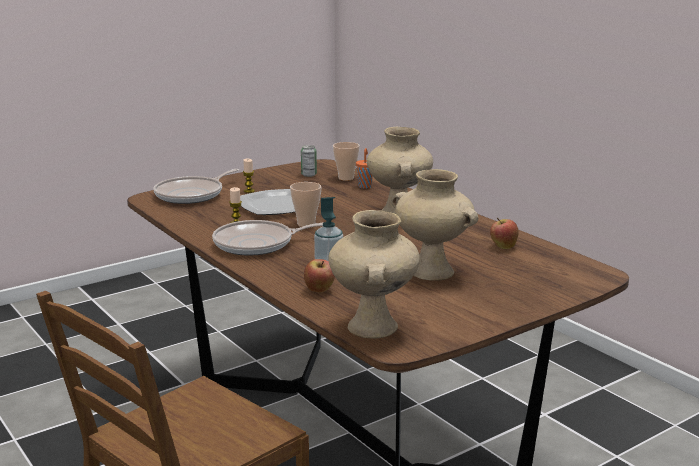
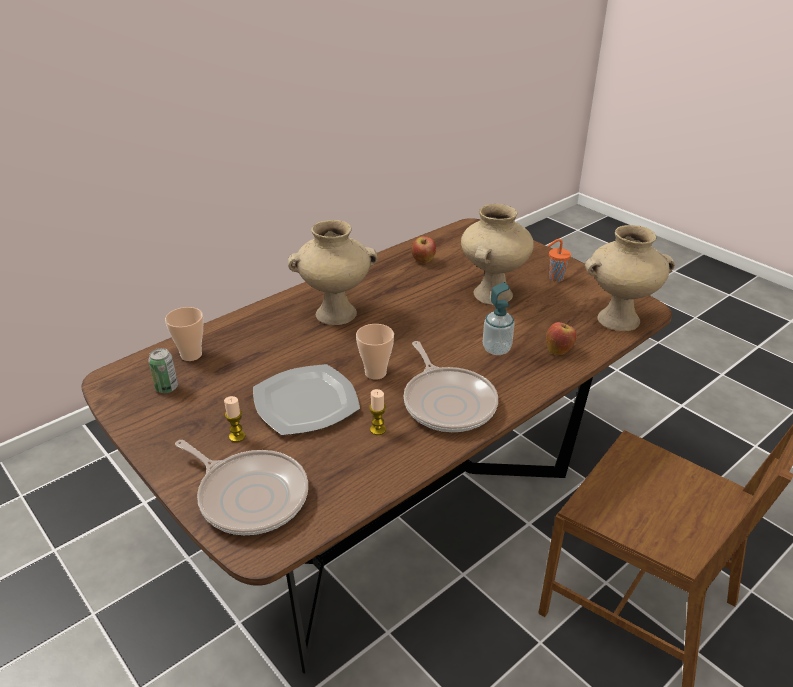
camera: 95 degrees left, 15 degrees up
(365, 186) = (230, 339): orange cup -> orange cup (555, 278)

